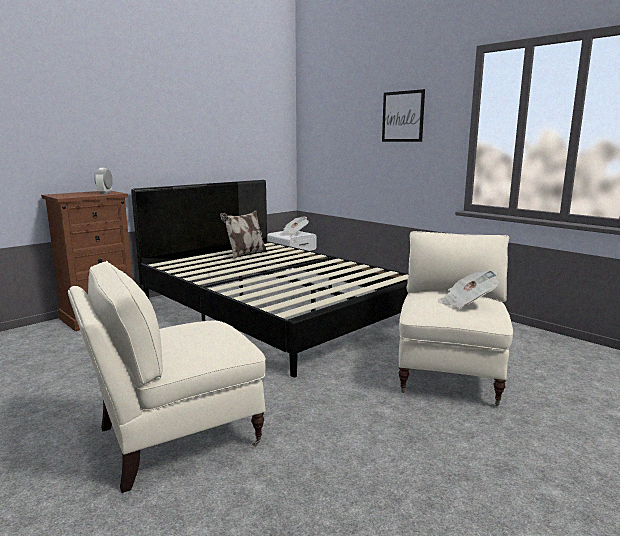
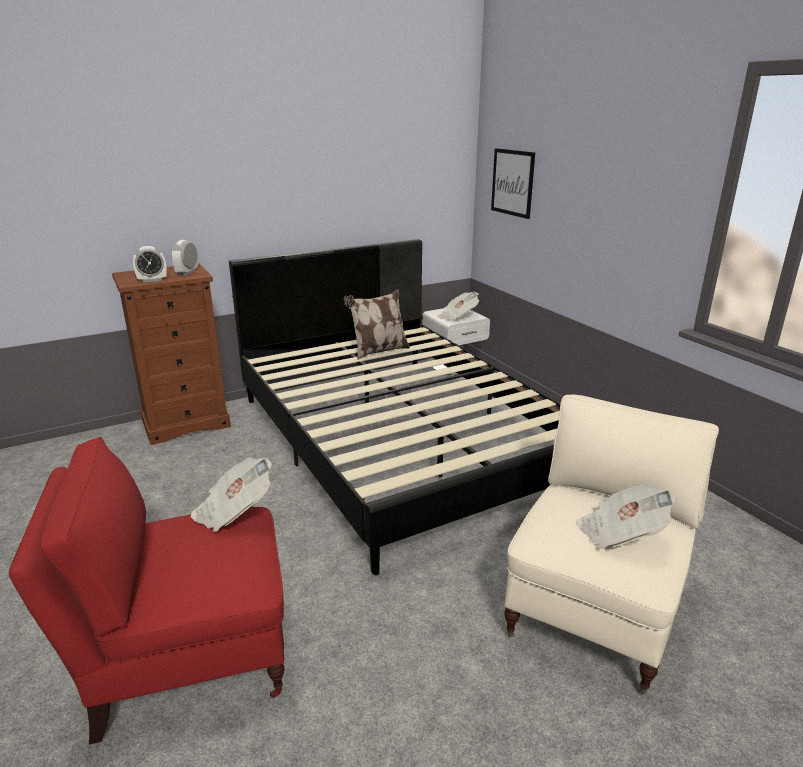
camera: 15 degrees right, 10 degrees up
(80, 195) = (152, 280): none -> alarm clock
(174, 437) = (186, 658): beige armchair -> red armchair
(205, 318) = (234, 511): none -> newspaper
(402, 116) = (620, 166): picture -> picture (512, 182)

